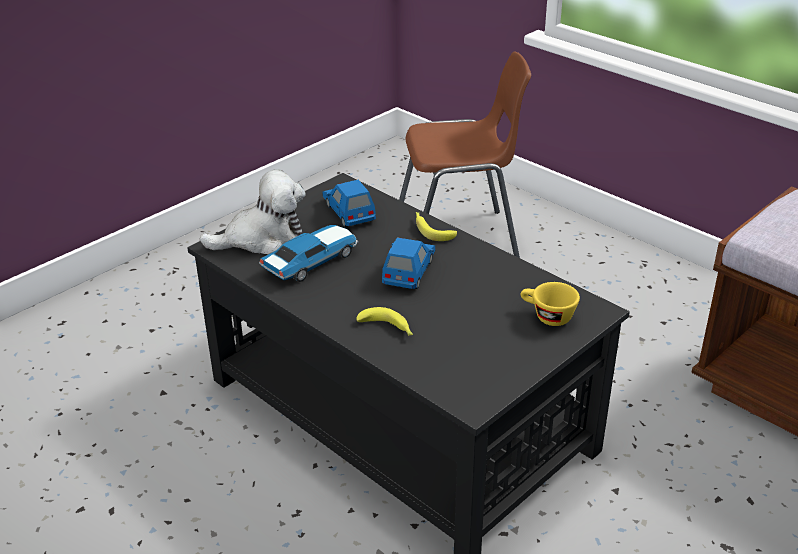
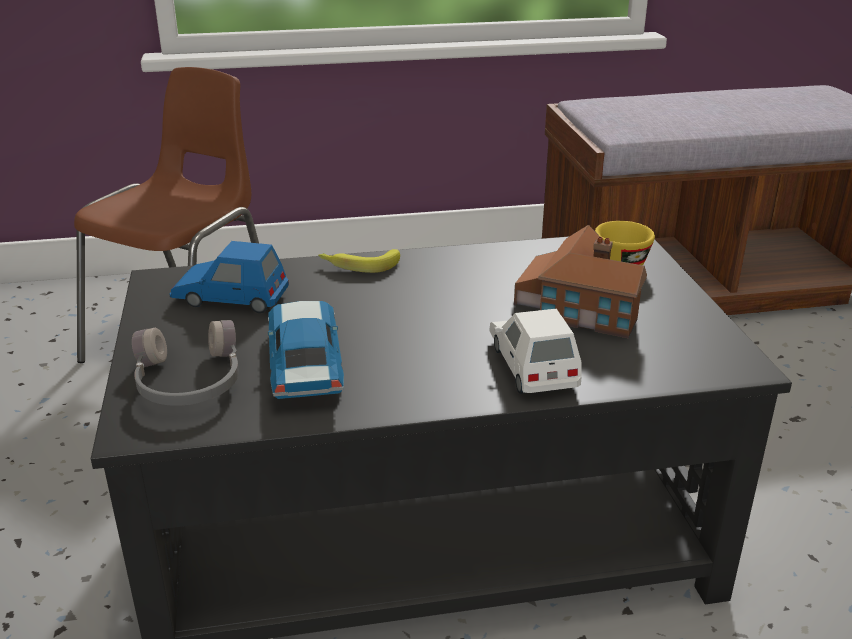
camera: 55 degrees left, 5 degrees down
(262, 239) = (188, 382): plush toy -> grey headphones
(388, 328) = (532, 364): banana -> white toy car
(409, 271) = (424, 307): blue toy car -> none
(475, 320) = (577, 306): none -> toy house

